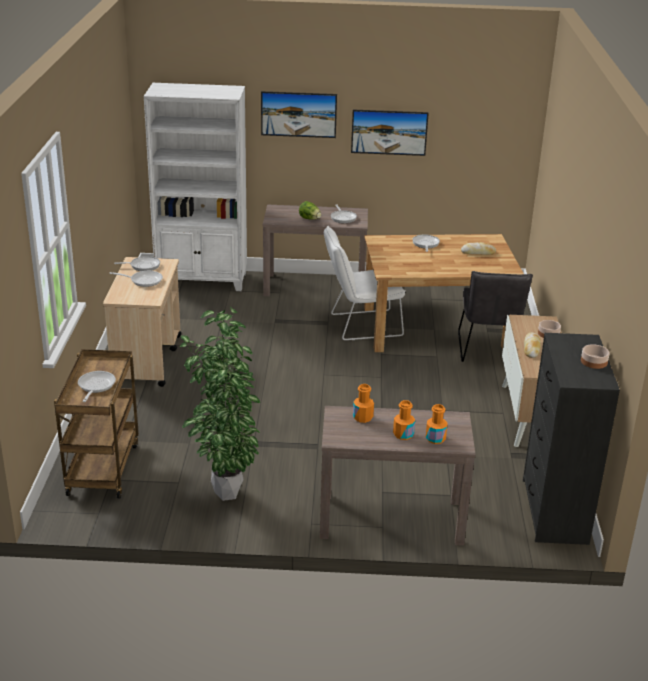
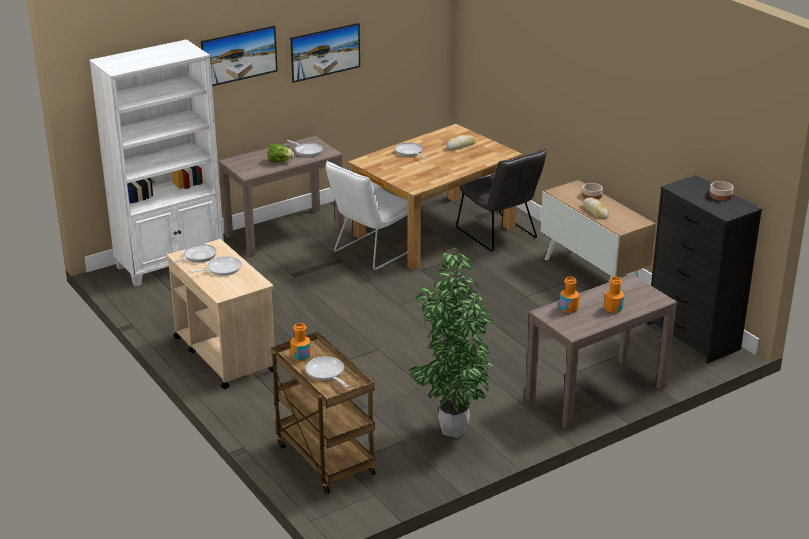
camera: 35 degrees left, 0 degrees up
(435, 438) = (637, 302): orange bottle -> orange bottle (301, 356)

